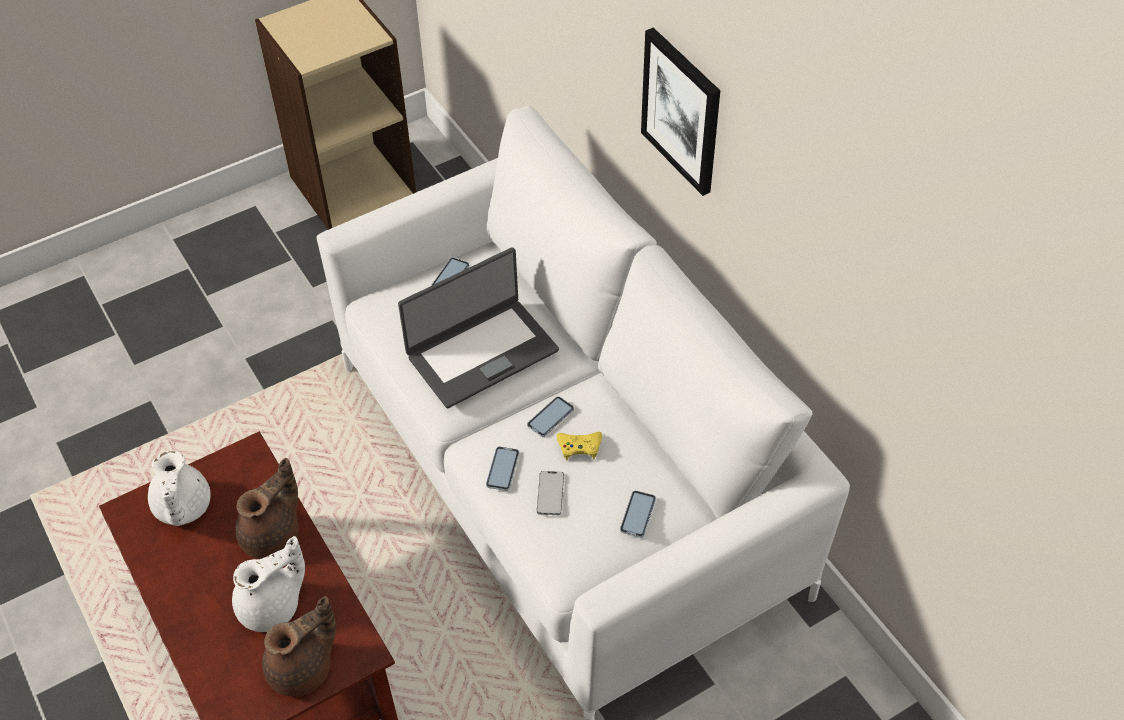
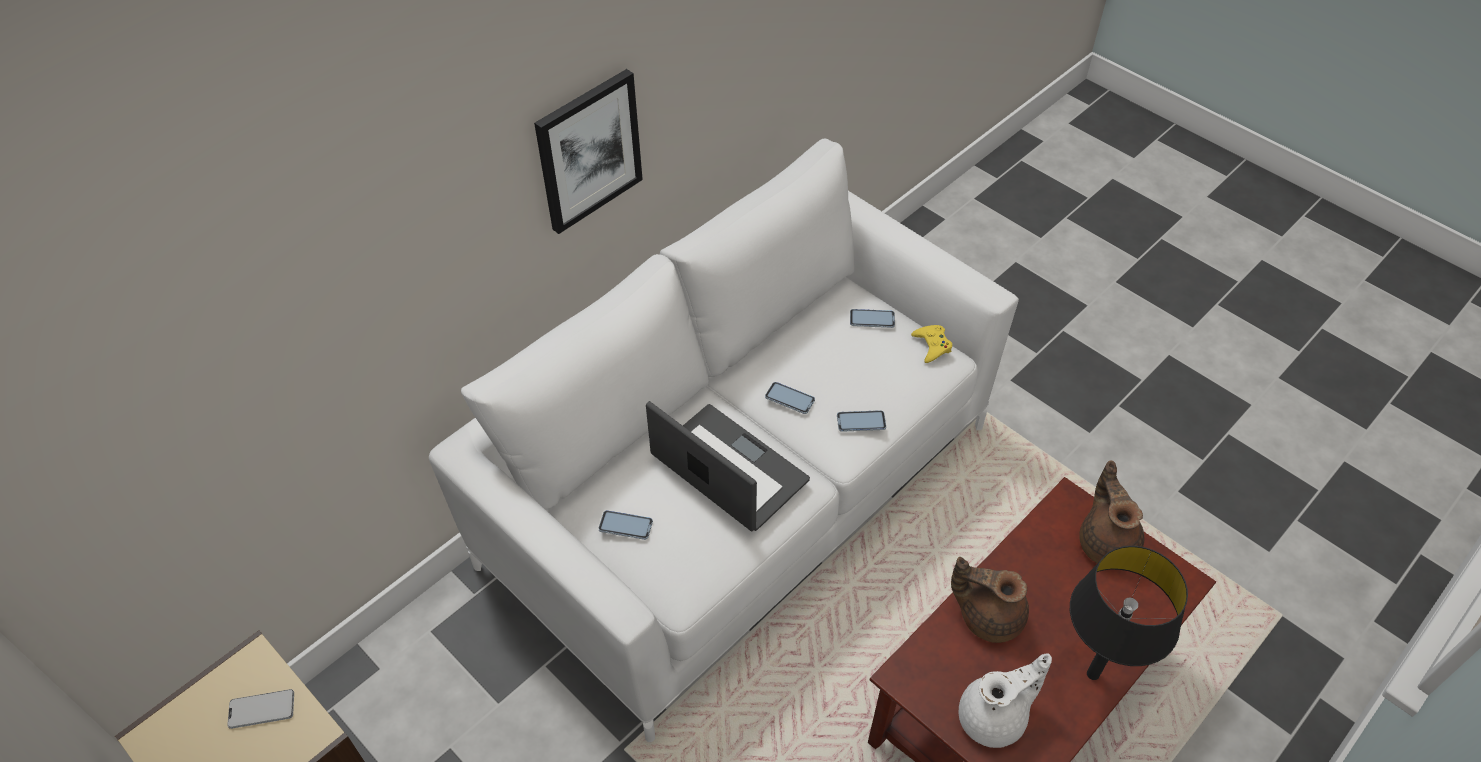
camera: 105 degrees left, 0 degrees up
(181, 598) = (1092, 674): none -> black table lamp
(272, 606) = (1061, 588): white teapot -> none
(303, 668) = (1106, 542): brown teapot -> brown teapot turned 45 degrees clockwise
(550, 494) = (875, 380): phone -> phone (262, 709)
(579, 447) = (817, 369): yellow game controller -> yellow game controller (932, 346)

